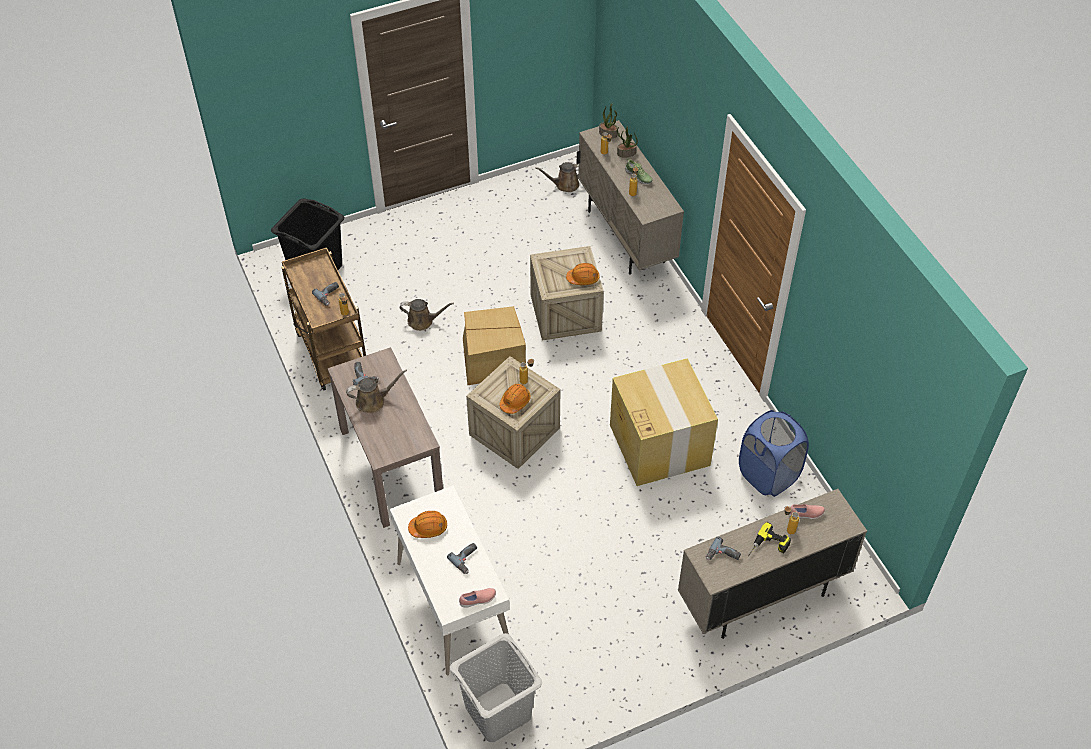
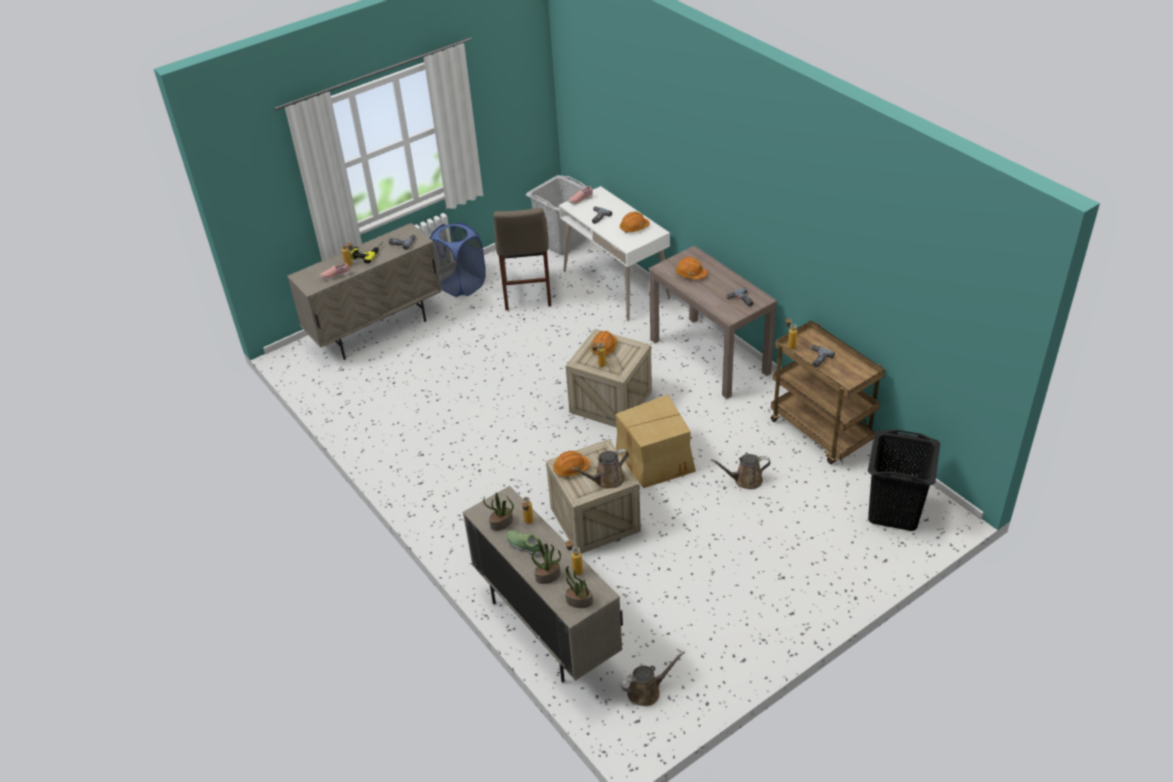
camera: 170 degrees right, 10 degrees down
(373, 401) = (721, 285): brown watering can -> brown watering can (606, 480)
(397, 425) = (690, 274): none -> orange hard hat
(568, 614) = (527, 295): none -> beige stool
(654, 196) = (501, 523): none -> potted plant
(659, 444) = (473, 417): cardboard box -> none
(768, 475) = (369, 412): blue laundry basket -> blue laundry basket (460, 285)

